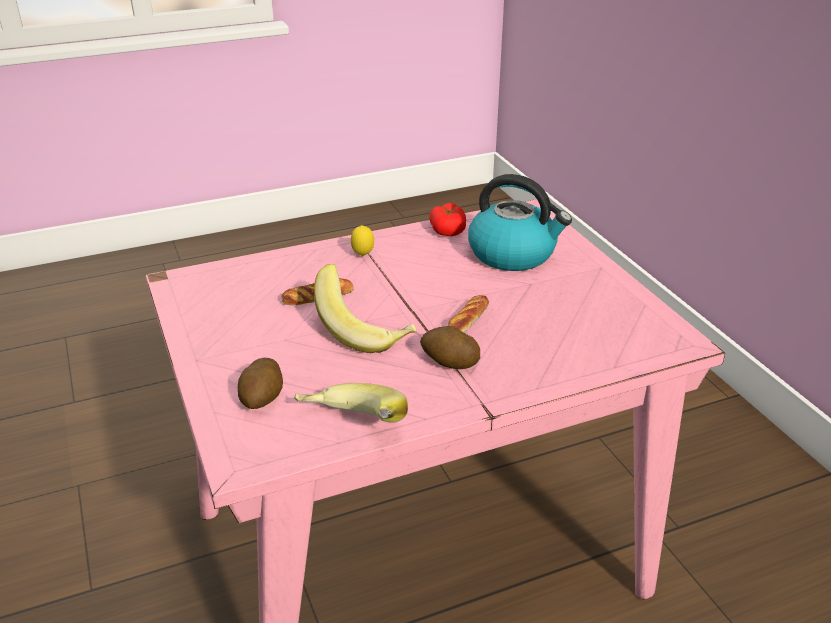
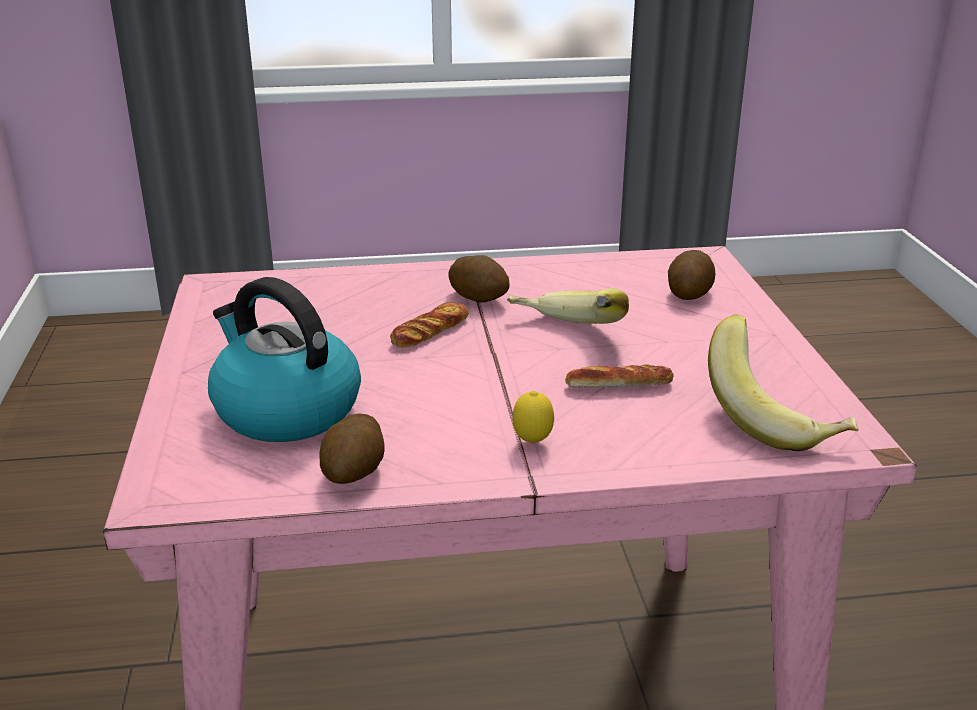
camera: 165 degrees left, 5 degrees down
(350, 430) = (602, 264): banana -> banana (775, 419)
(448, 230) = (354, 473): tomato -> potato

